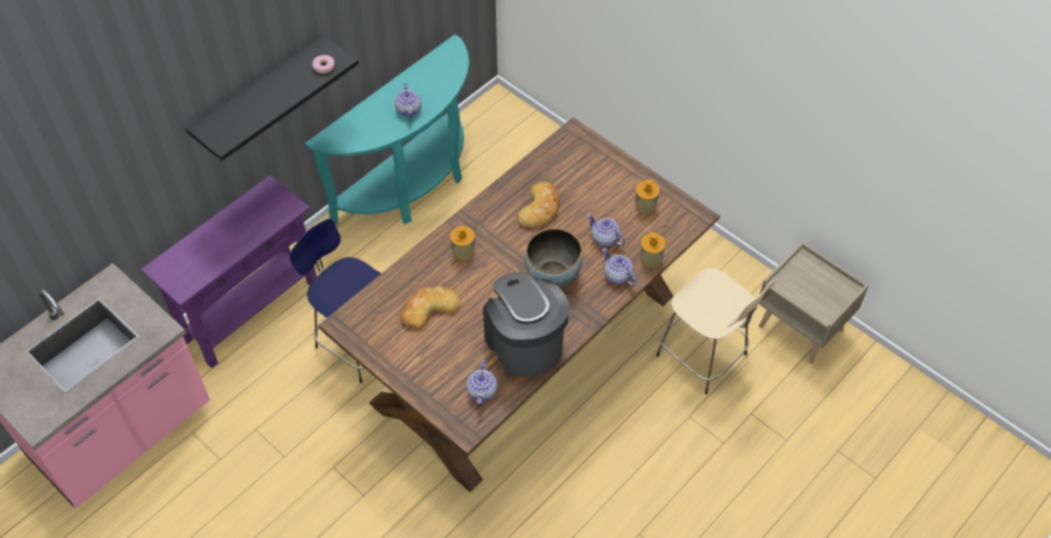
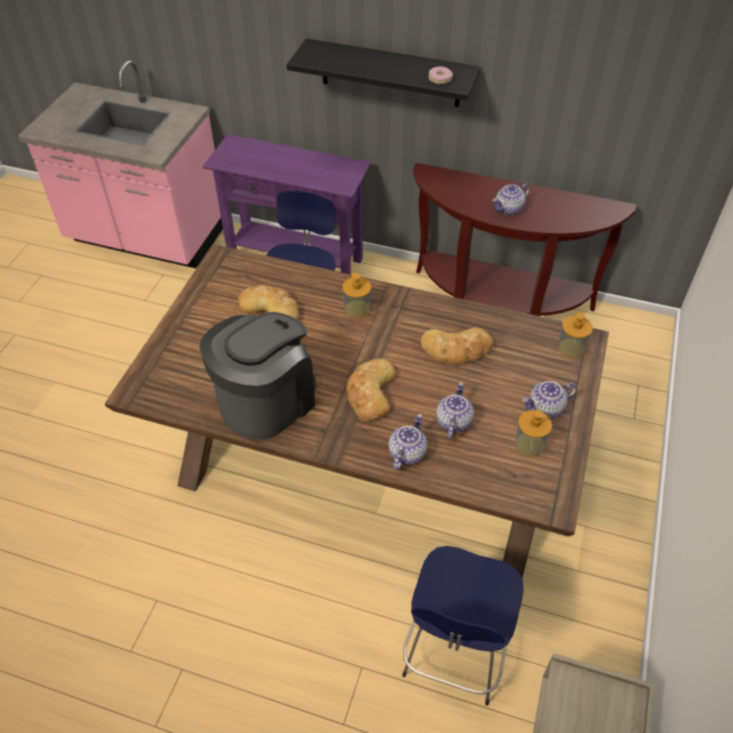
camera: 65 degrees right, 5 degrees down
(412, 185) = (498, 304): turquoise console table -> brown console table
(482, 391) = (186, 388): teapot -> teapot (545, 409)
(553, 276) = (370, 393): bowl -> bread
(651, 259) = (452, 478): soap dispenser -> soap dispenser (570, 348)
(704, 357) = (454, 653): beige stool -> blue stool

